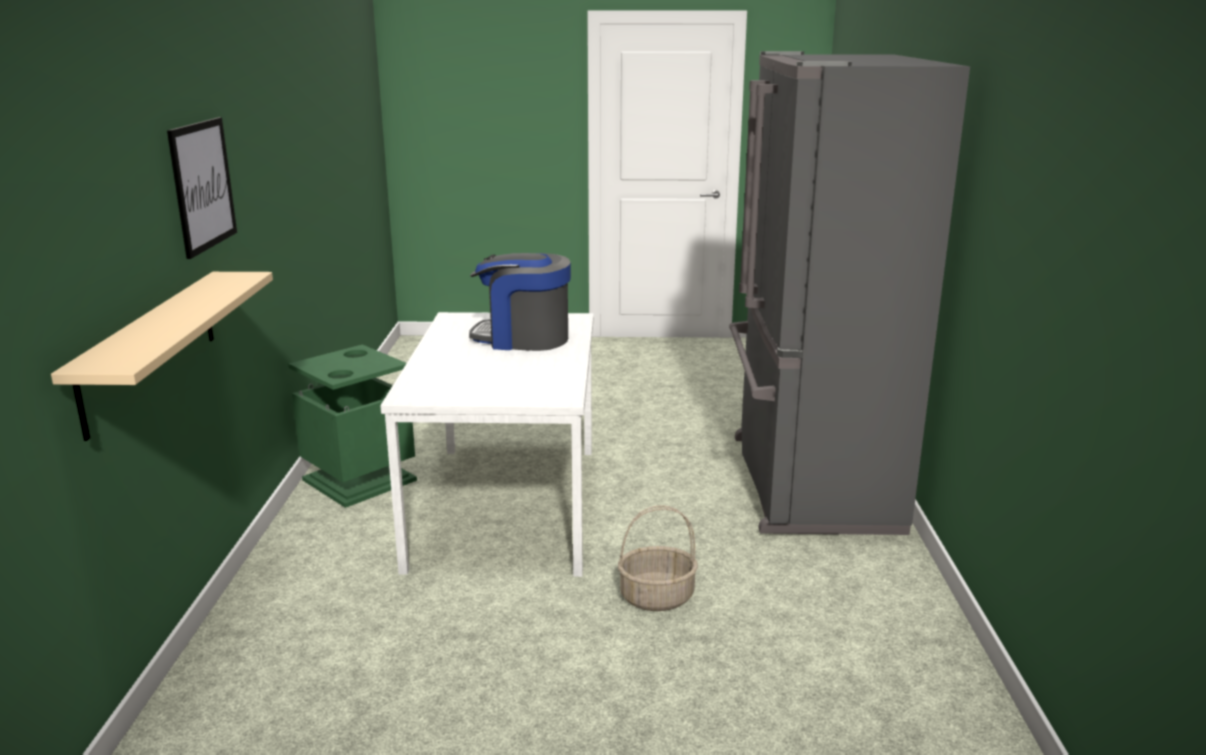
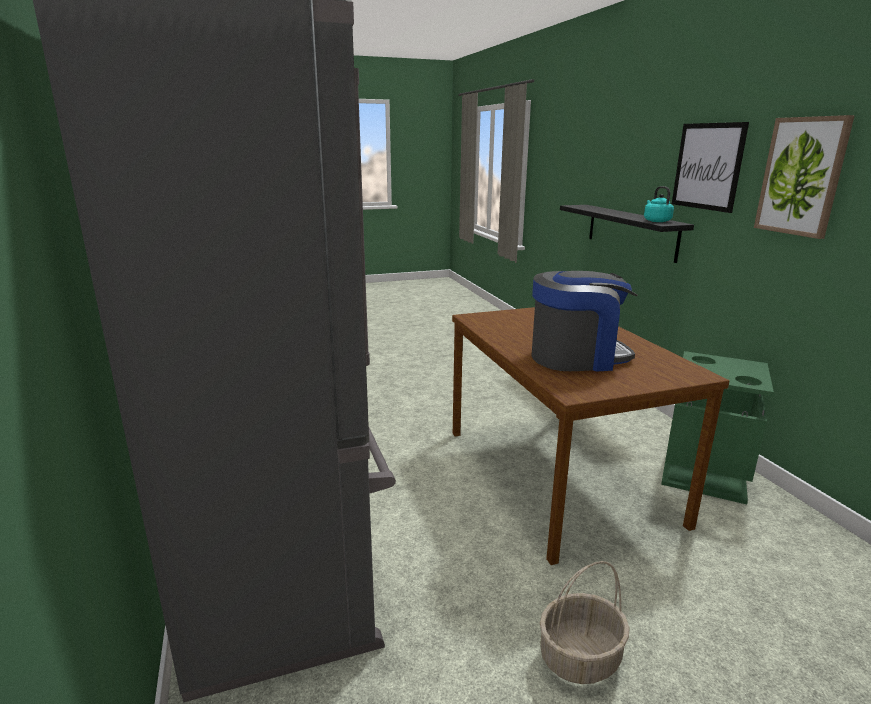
camera: 160 degrees right, 0 degrees up
(150, 349) = (631, 231): beige shelf -> black shelf
(228, 282) = (656, 221): none -> turquoise kettle
(259, 167) = (802, 176): none -> picture
(508, 506) = (555, 474): white dining table -> brown dining table
(657, 597) = (398, 430): basket -> basket (579, 658)

